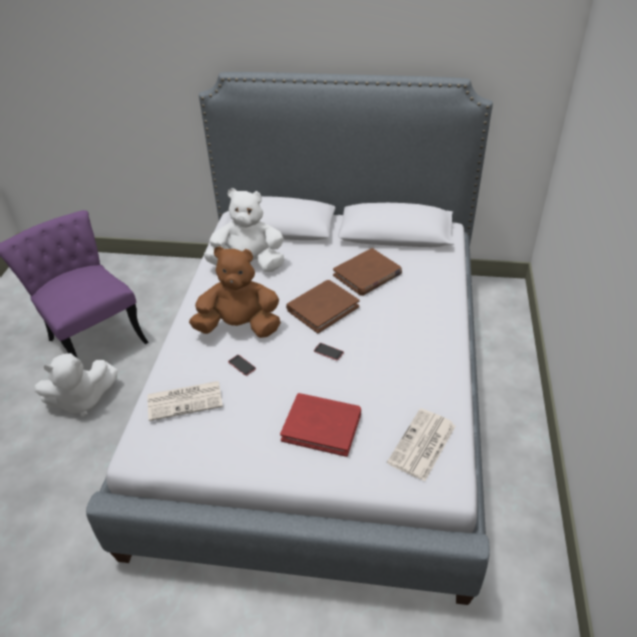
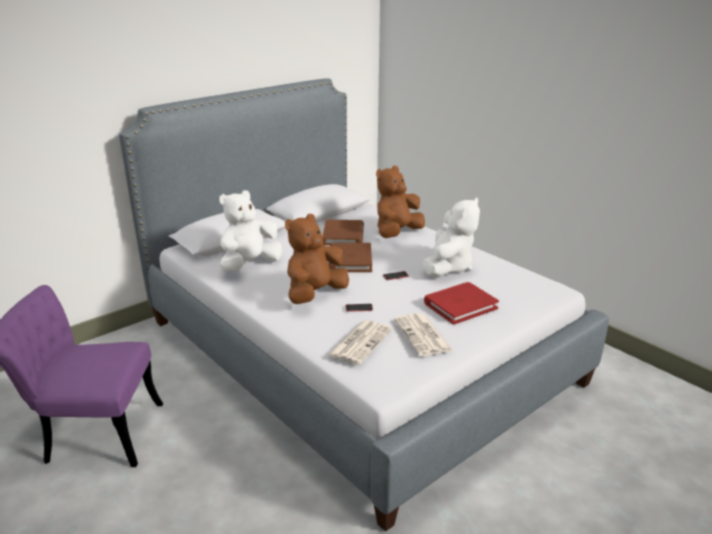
camera: 50 degrees left, 15 degrees down
(82, 400) = (166, 475): white plush toy -> white plush toy (448, 267)
(418, 301) = (397, 233): none -> brown plush toy
(422, 445) = (519, 283): newspaper -> newspaper (423, 335)

